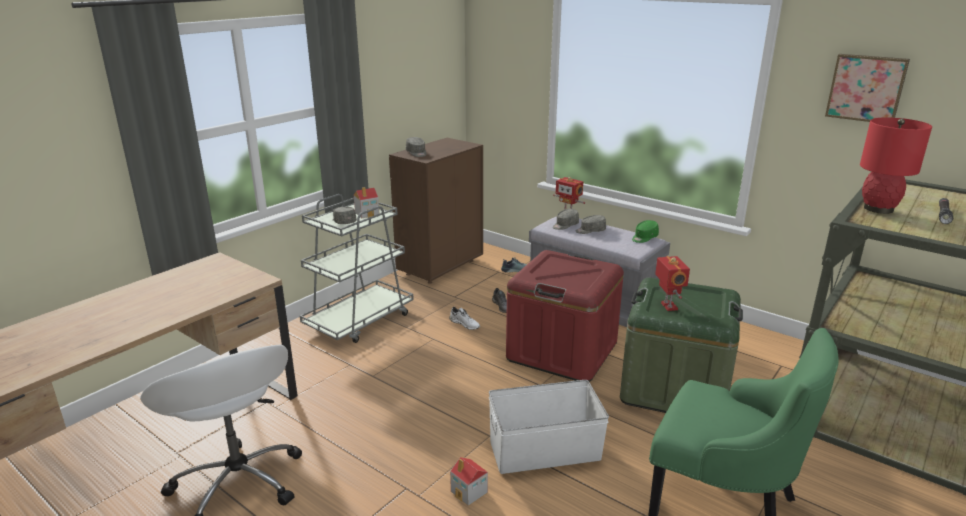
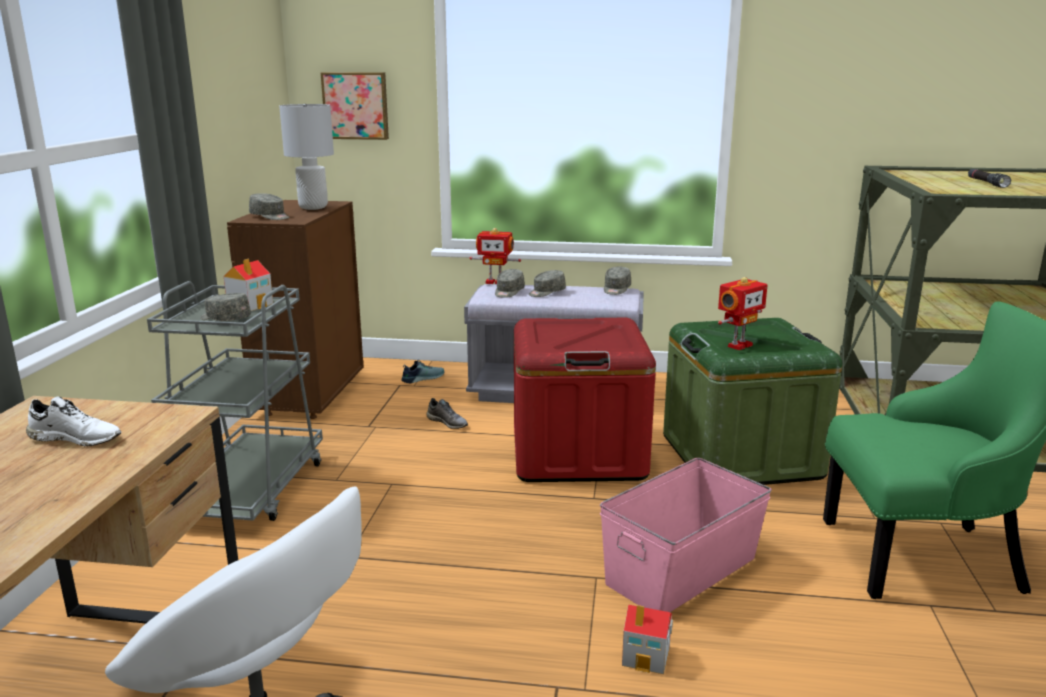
camera: 30 degrees left, 5 degrees down
(450, 149) = (314, 208): none -> grey table lamp
(465, 324) = (419, 455): white shoe -> white shoe (77, 438)
(545, 451) = (683, 570): white storage box -> pink storage box
(644, 238) = (616, 289): green cap -> grey cap
(668, 306) = (738, 345): toy robot -> toy robot turned 90 degrees clockwise
(866, 88) = (847, 69): picture -> picture (356, 105)
(878, 209) = (934, 184): red table lamp -> none

